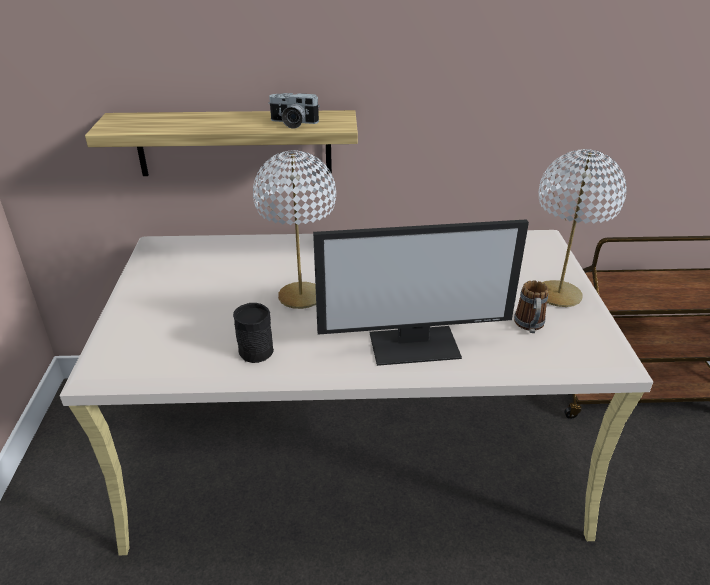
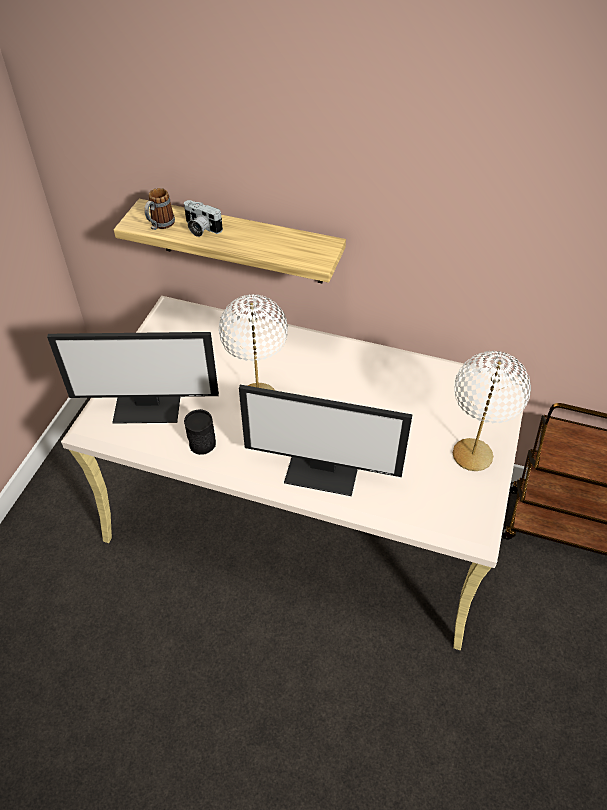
camera: 20 degrees right, 15 degrees up
(169, 332) = (148, 407): none -> monitor
(293, 123) = (281, 249): camera -> camera (200, 229)
(529, 326) = (425, 481): mug -> mug (160, 225)

